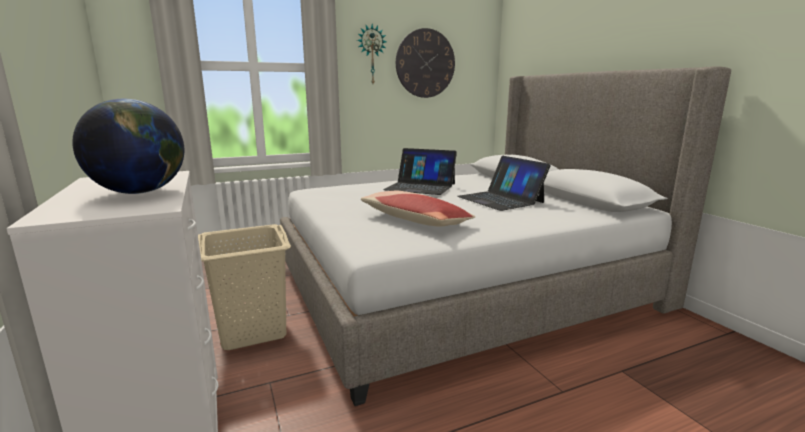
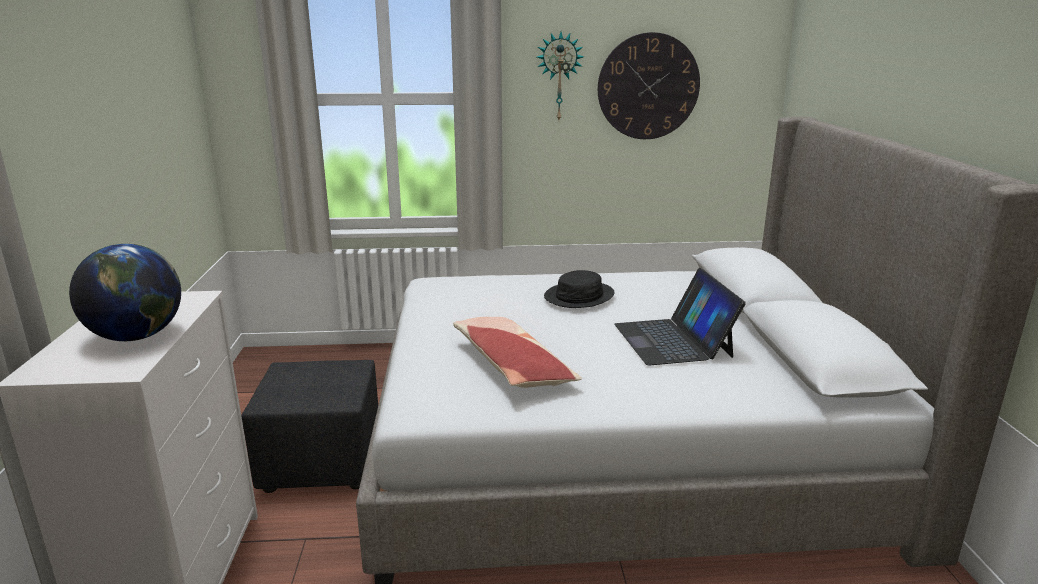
camera: 20 degrees right, 5 degrees up
(253, 331) = (323, 464): beige laundry basket -> black ottoman
(420, 187) = (579, 296): laptop -> black hat

